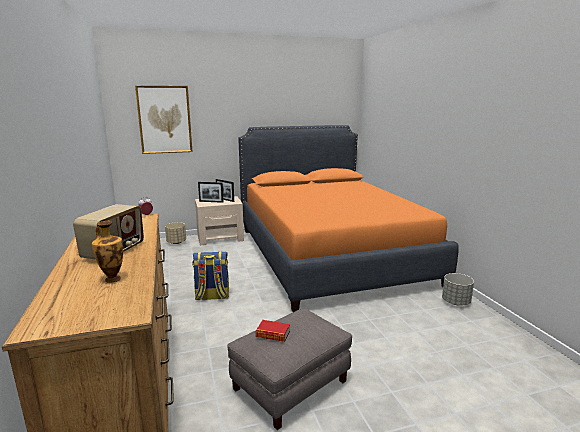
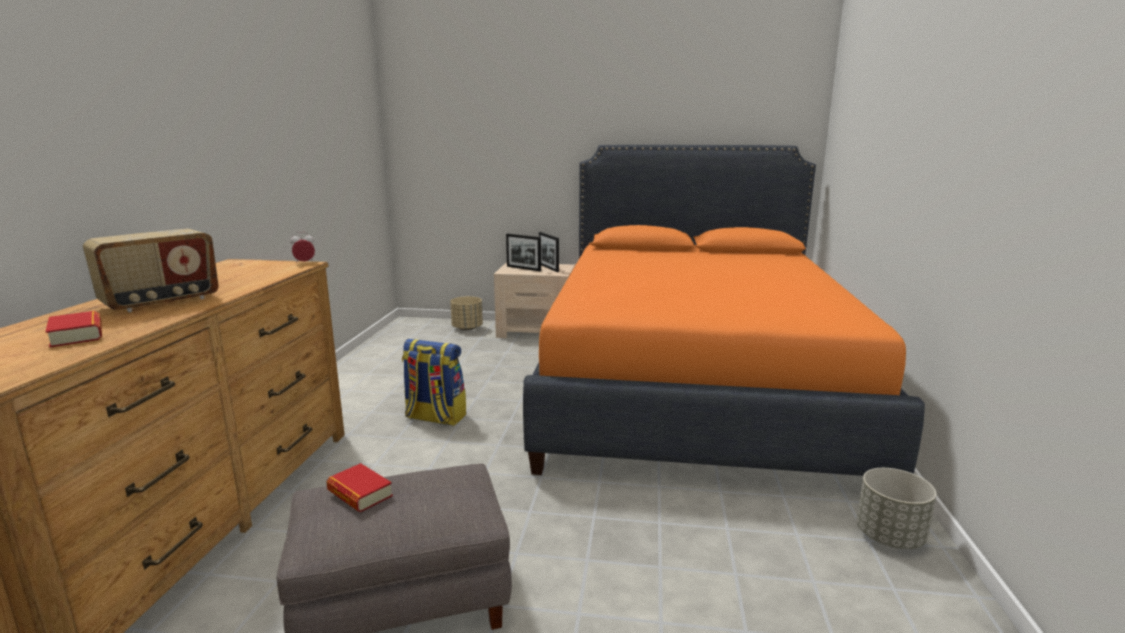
camera: 25 degrees right, 0 degrees up
(112, 278) = (77, 335): vase -> book
(164, 119) = (466, 130): picture -> none

